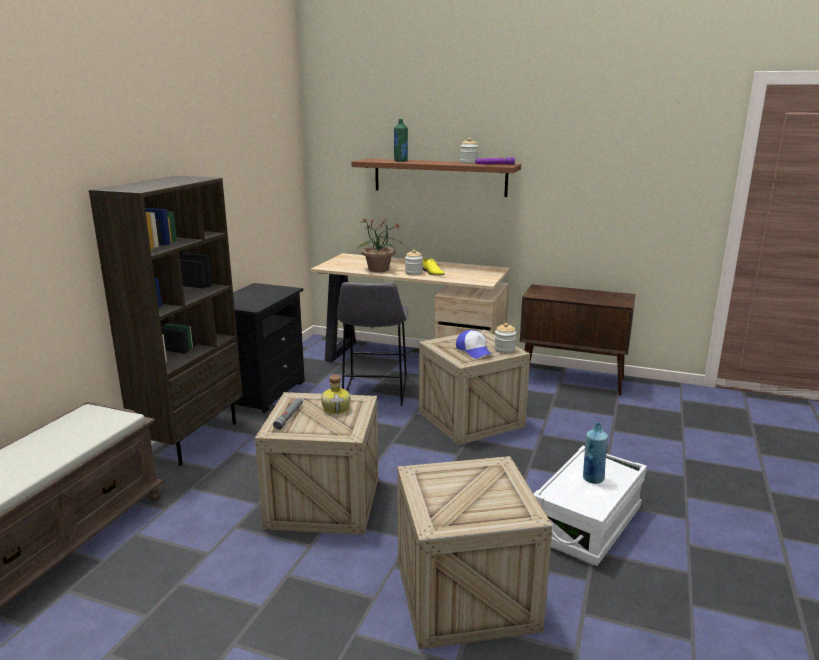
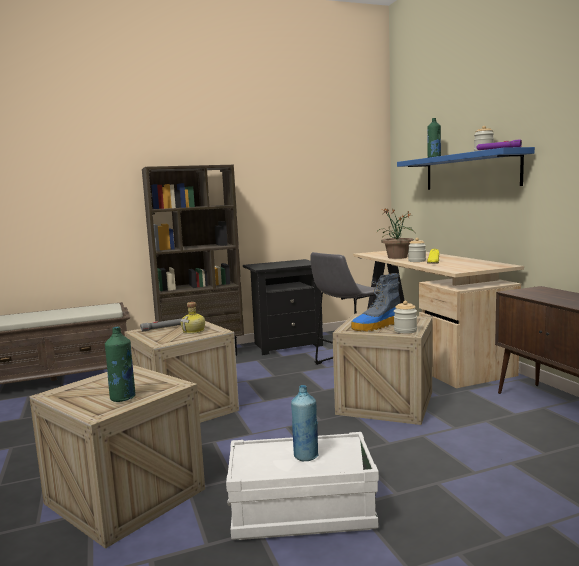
camera: 50 degrees right, 10 degrees down
(439, 177) = (470, 171): brown shelf -> blue shelf
(474, 351) = (377, 326): cap -> boot
(501, 495) = (123, 398): none -> green bottle

